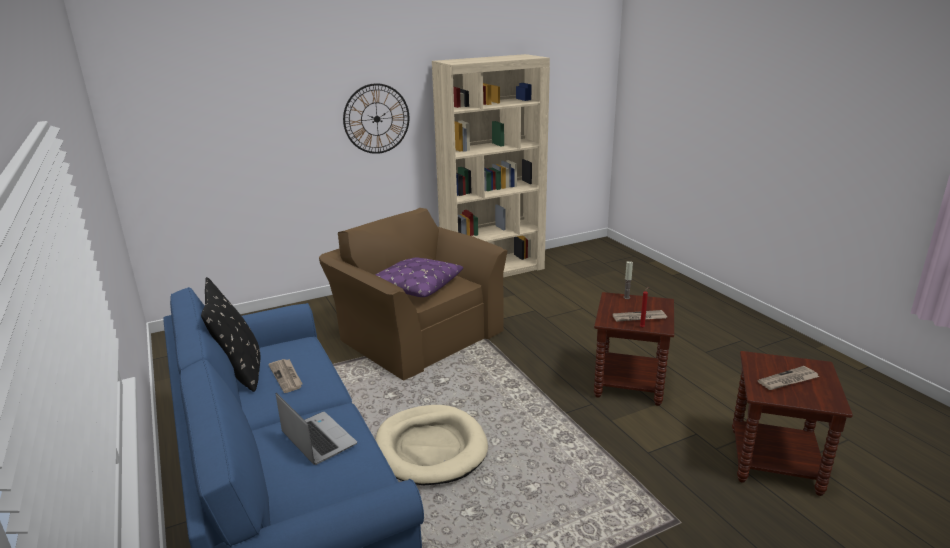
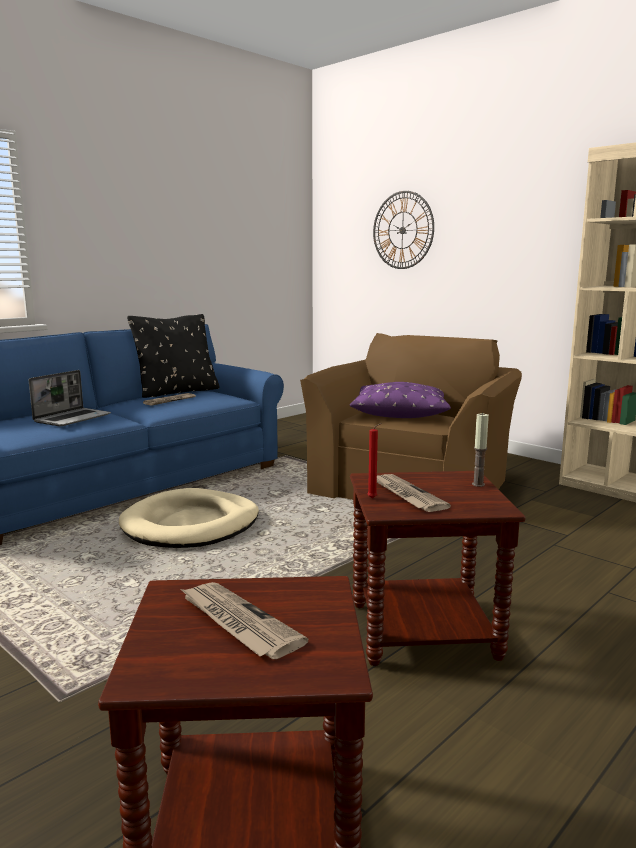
camera: 70 degrees right, 10 degrees down
(376, 119) = (531, 235): wall clock -> wall clock (402, 230)

